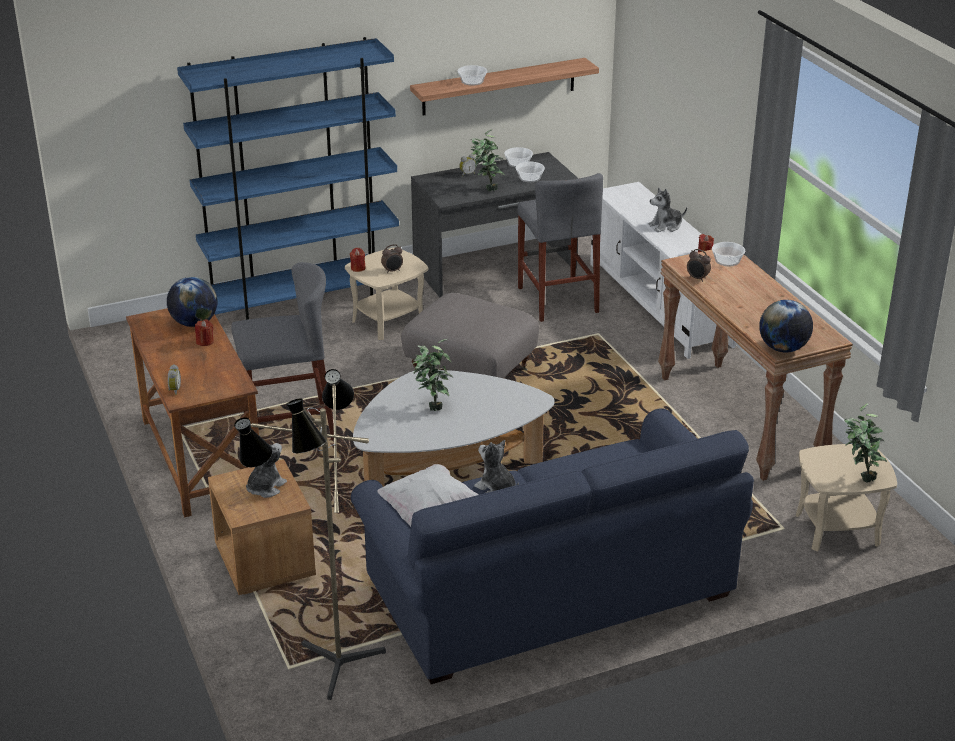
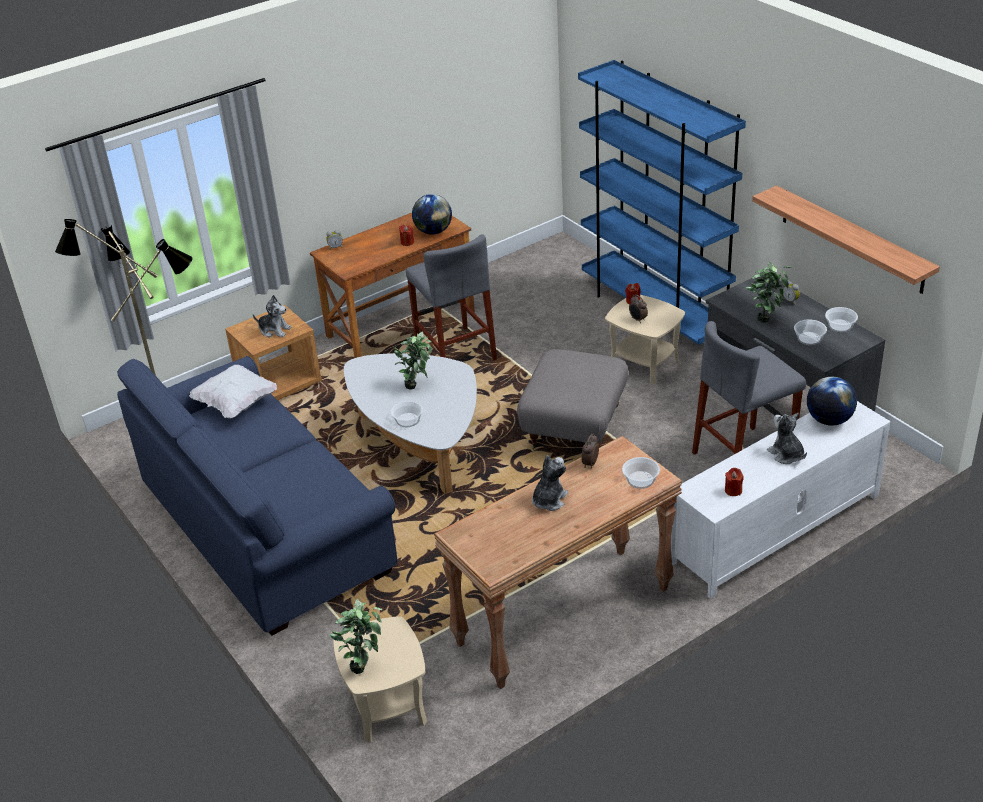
camera: 80 degrees right, 5 degrees up
(472, 81) = (811, 213): bowl -> bowl (408, 420)
(496, 489) = (274, 429): plush toy -> plush toy (548, 500)
(783, 348) = (461, 536): globe -> globe (829, 420)

